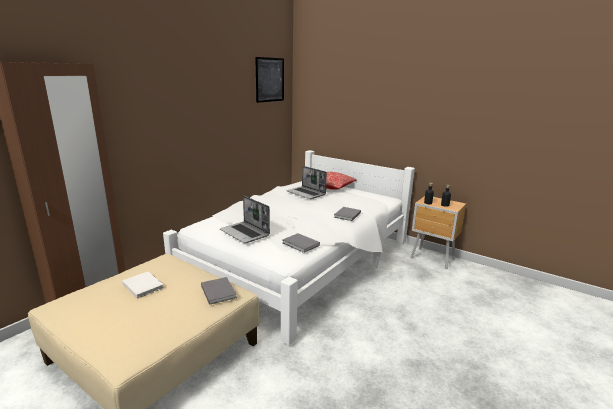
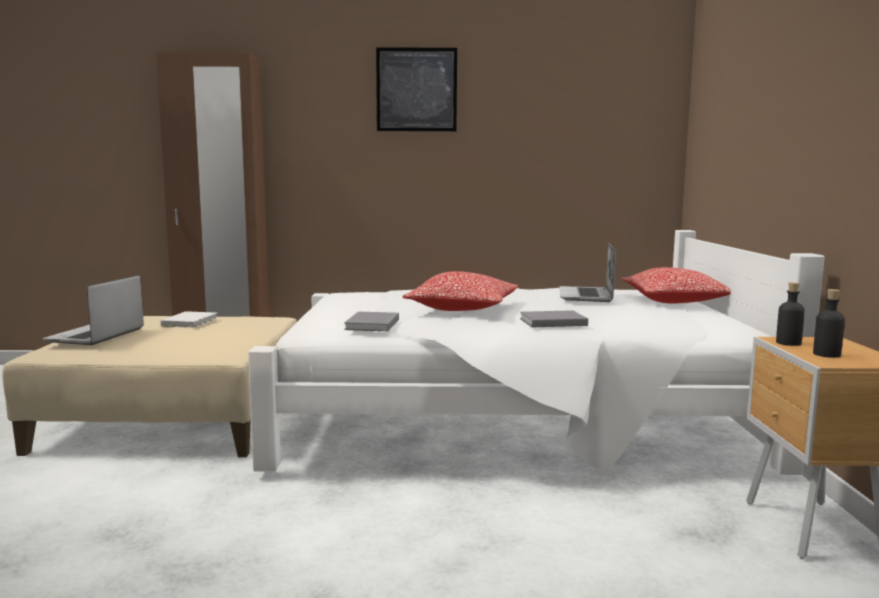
camera: 55 degrees right, 10 degrees down
(218, 291) = (215, 344): grey book -> none
(245, 233) = (358, 304): laptop -> laptop (96, 336)
(270, 79) = (616, 85): picture -> picture (416, 90)
(297, 219) = (463, 309): none -> pillow

